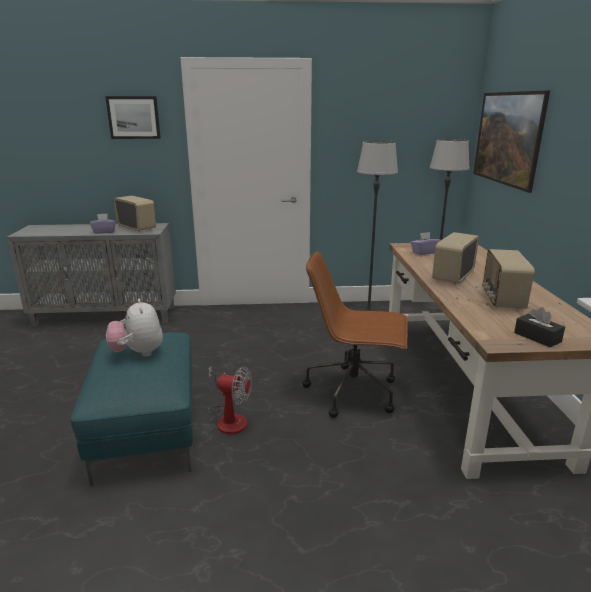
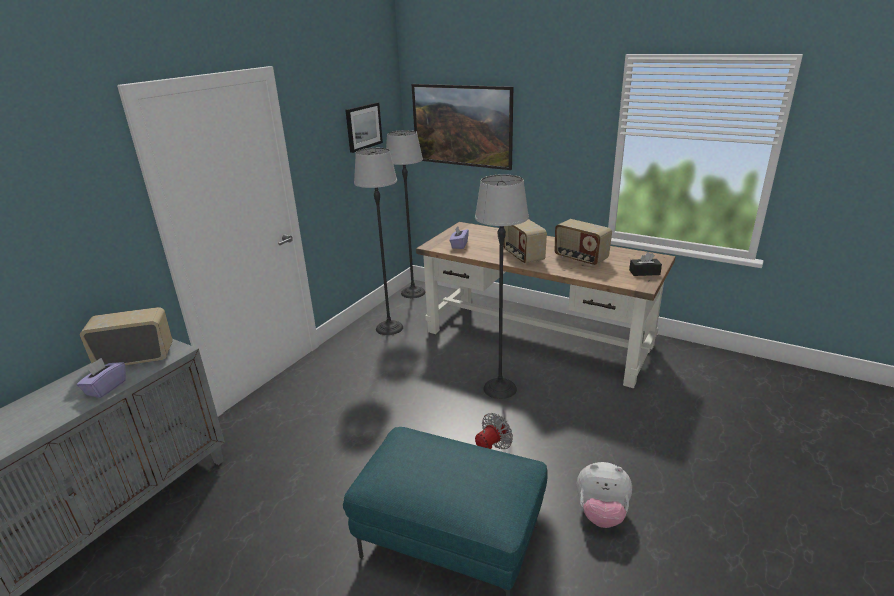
camera: 55 degrees left, 5 degrees up
(134, 117) = (65, 193): picture -> picture (363, 127)
(138, 353) = (437, 464): plush toy -> plush toy (601, 514)
(354, 392) = (499, 388): brown office chair -> floor lamp

